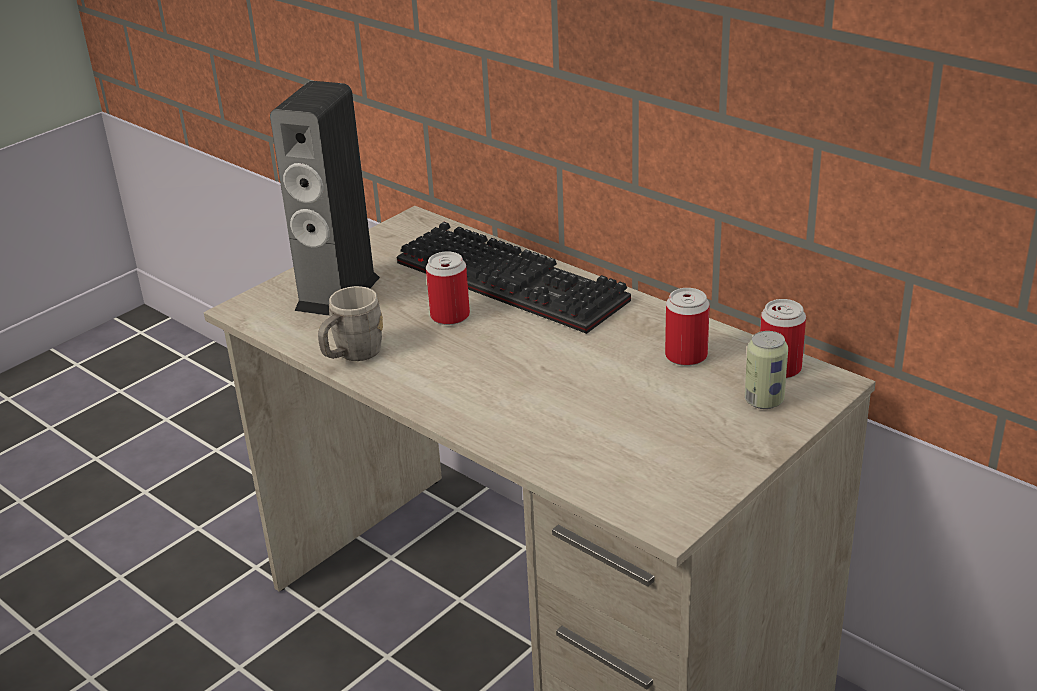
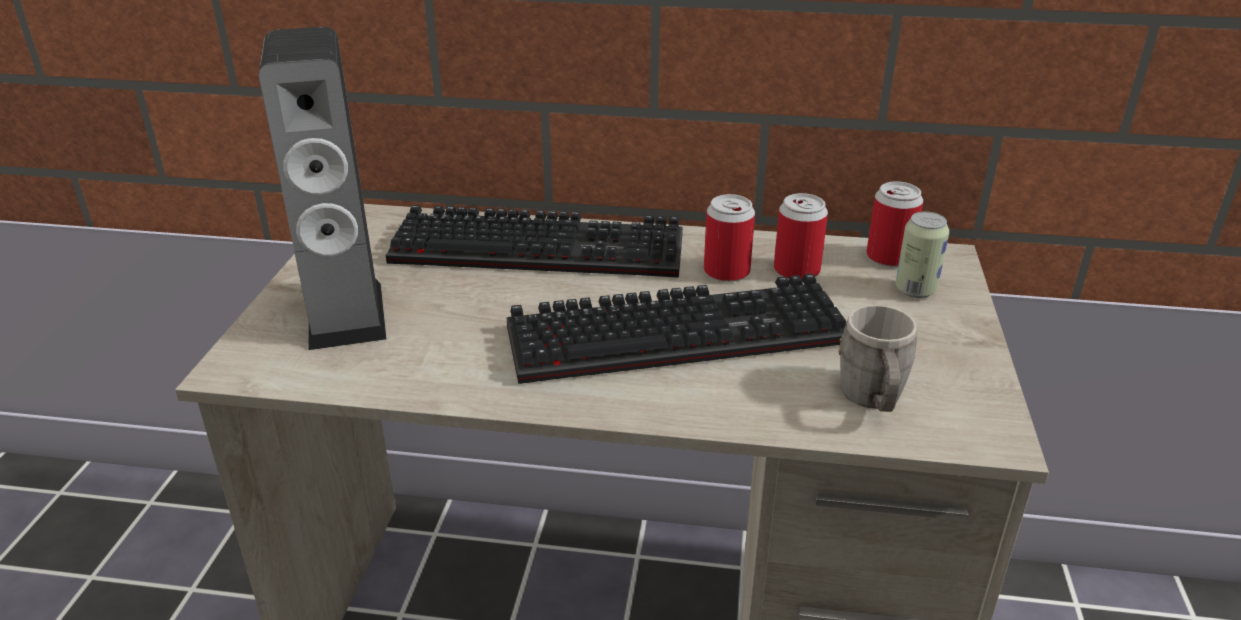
camera: 35 degrees left, 0 degrees up
(352, 355) = (443, 379): grey mug -> grey mug (873, 401)
(450, 316) = (512, 301): can -> can (726, 272)
(539, 374) = (680, 331): none -> keyboard

